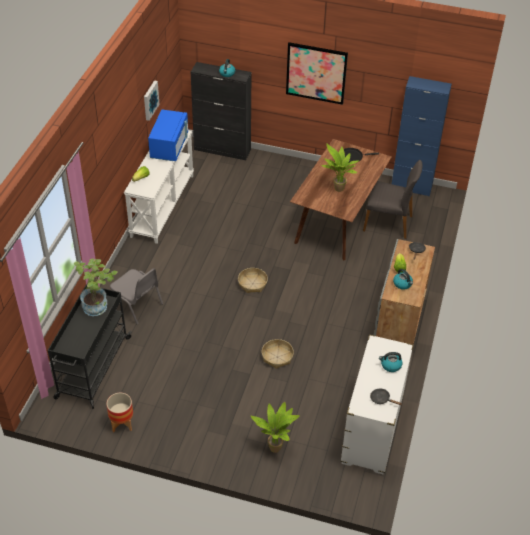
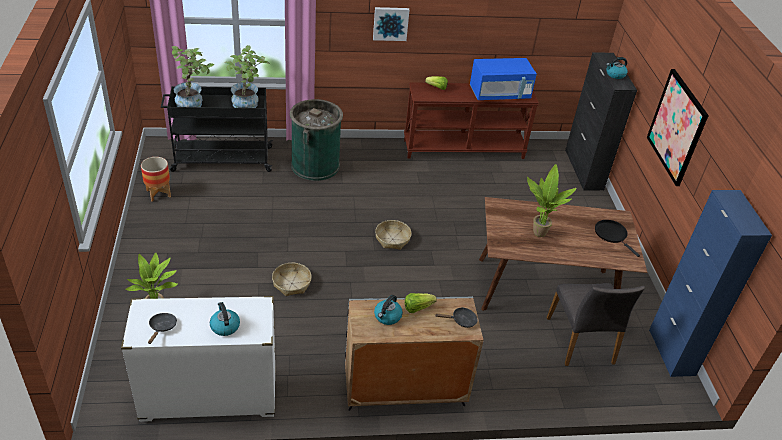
camera: 65 degrees right, 5 degrees down
(75, 343) = (193, 103): none -> potted plant
(136, 305) = (315, 165): grey chair -> green trash can
(150, 100) = (512, 33): picture -> picture (390, 23)
(162, 205) = (464, 148): white console table -> brown console table

